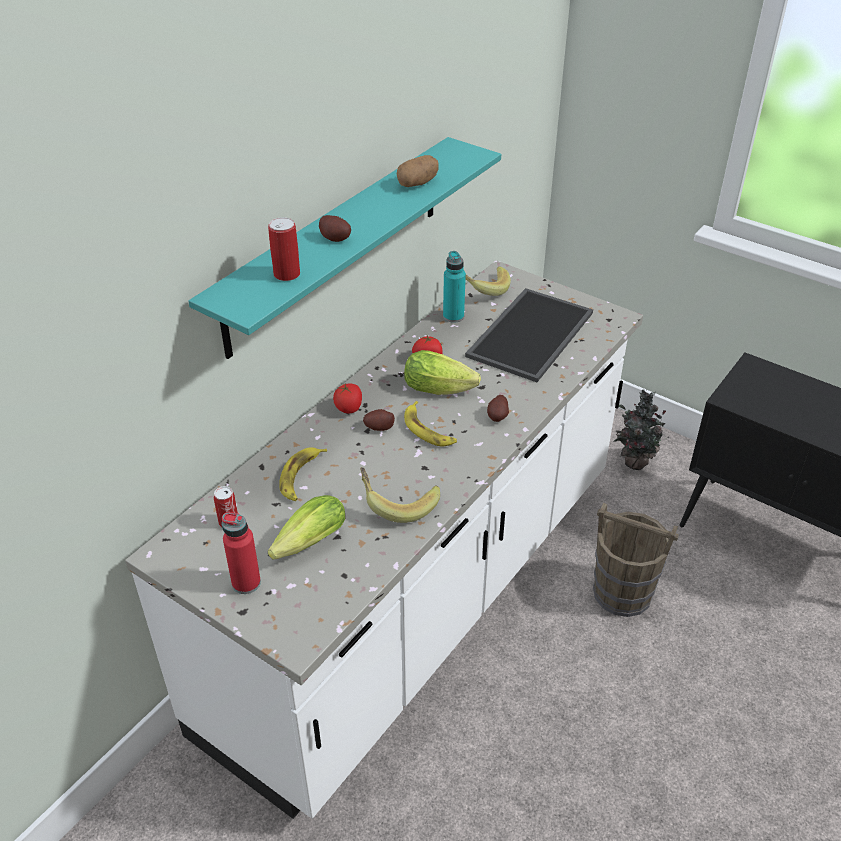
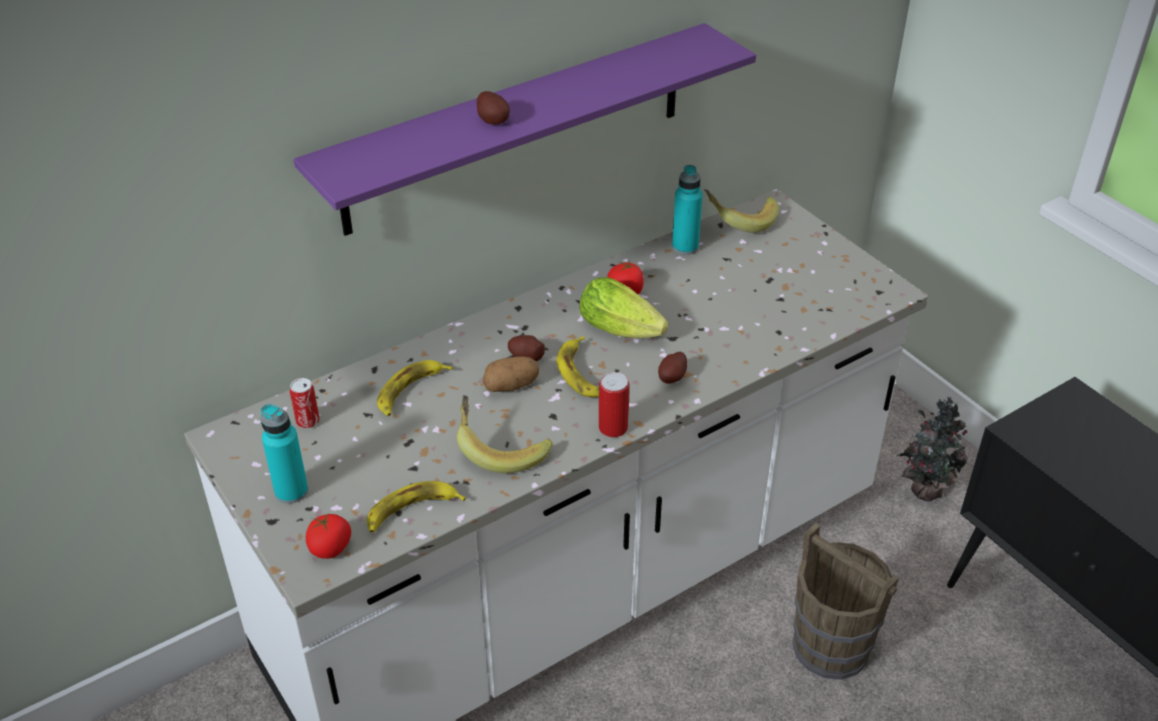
camera: 20 degrees right, 0 degrees up
(246, 583) = (291, 491): red bottle -> turquoise bottle
(287, 274) = (413, 150): can -> can (613, 428)
(306, 545) = (376, 468): lettuce -> none
(336, 244) = (517, 128): turquoise shelf -> purple shelf
(349, 408) = (504, 327): tomato -> tomato (330, 548)
(354, 571) = (411, 511): none -> banana
(417, 183) = (629, 73): potato -> potato (511, 386)
(529, 333) = (767, 286): tray -> none

